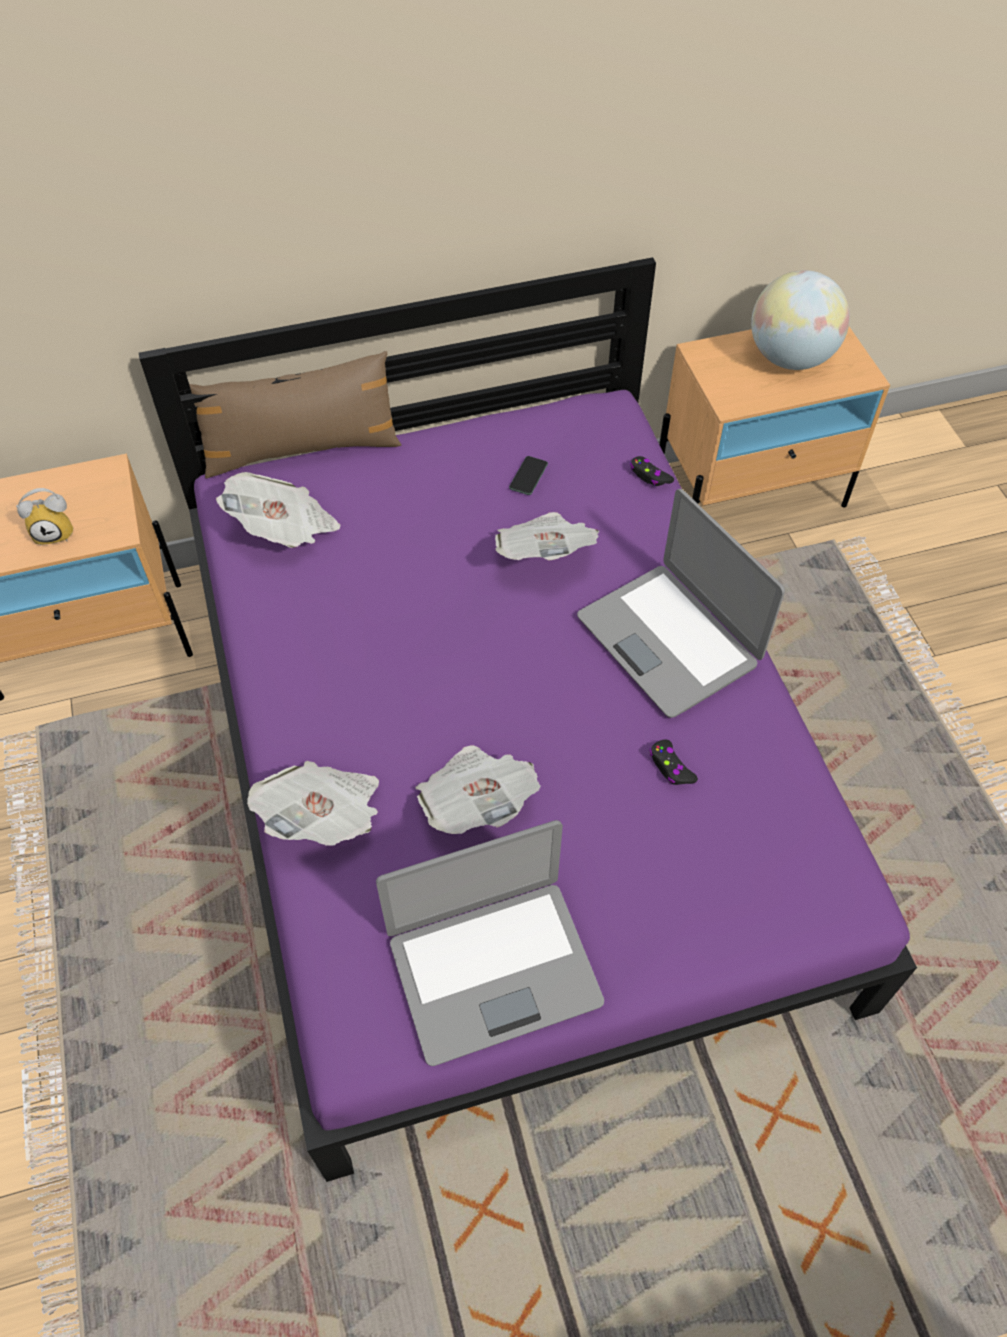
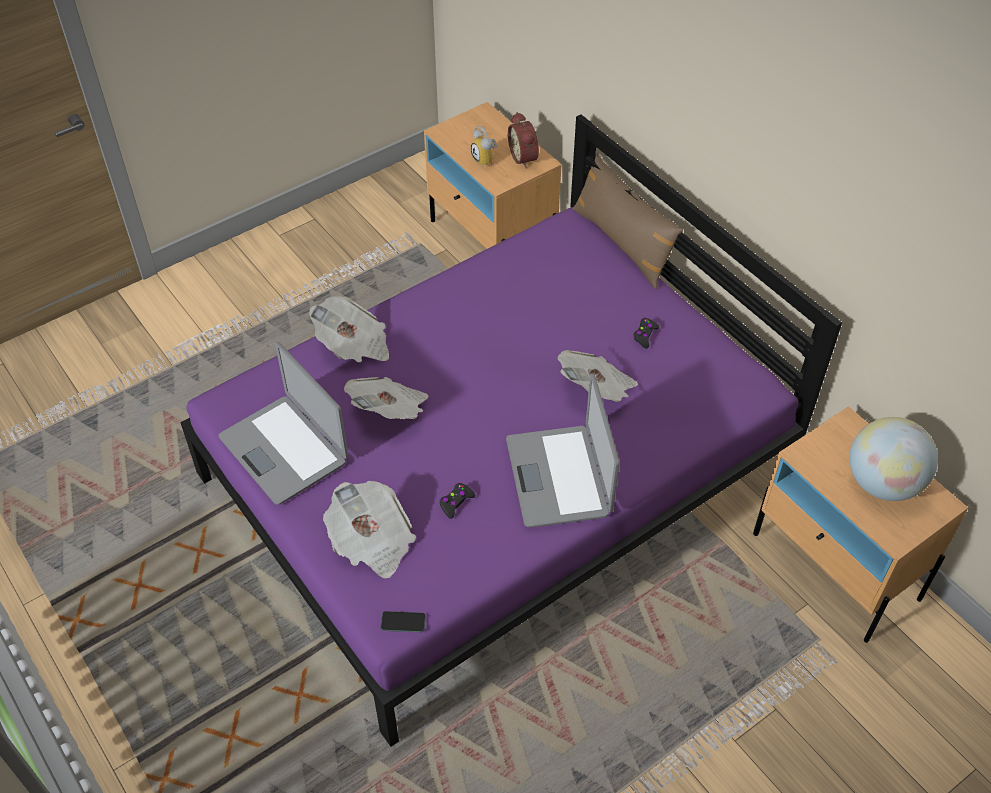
camera: 70 degrees right, 5 degrees down
(84, 487) = (525, 157): none -> alarm clock
(285, 529) = (550, 258): newspaper -> newspaper (372, 542)
(528, 476) = (665, 361): phone -> phone (403, 622)
(649, 476) = (707, 430): black game controller -> black game controller (644, 335)
(669, 640) = (559, 477): laptop -> laptop turned 45 degrees counterclockwise

